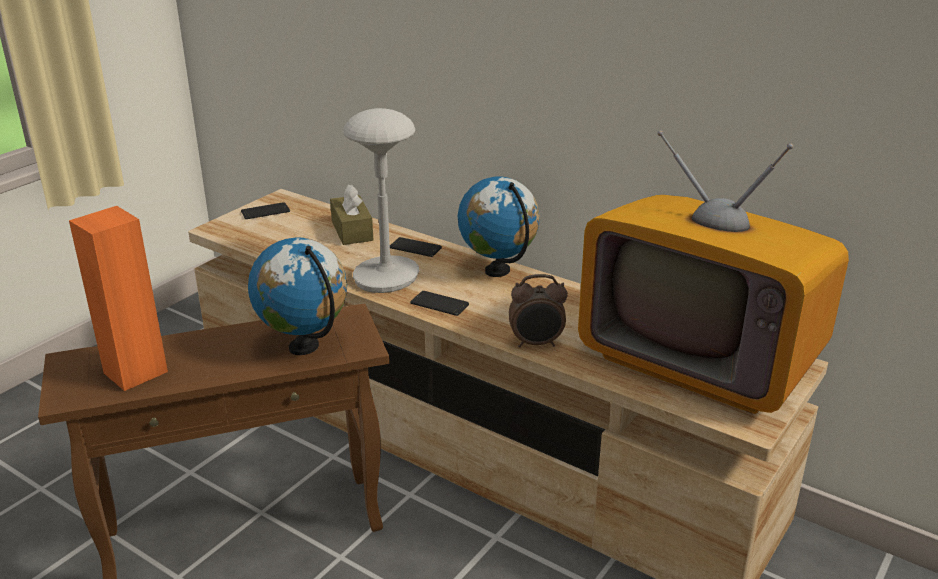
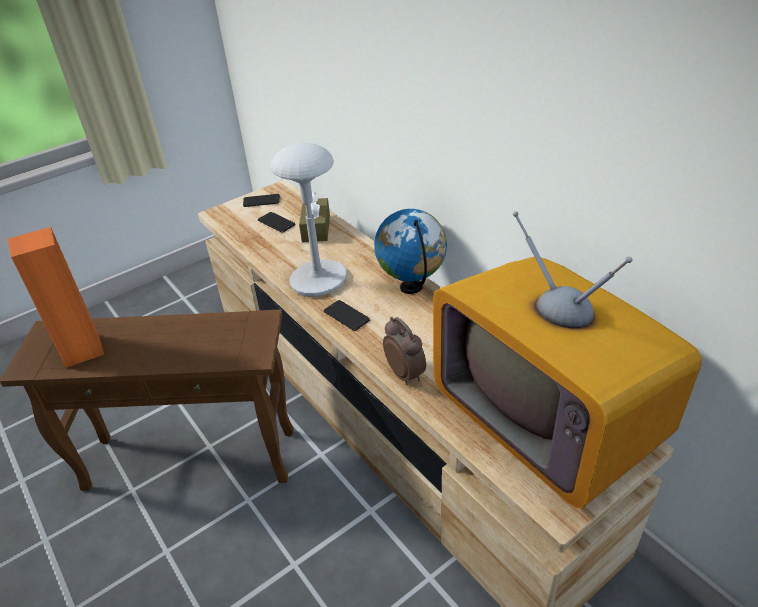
camera: 20 degrees right, 10 degrees up
(304, 347) = (212, 347): globe -> none
(415, 248) = (356, 253): phone -> phone (276, 222)
(536, 344) = (405, 373): alarm clock -> alarm clock turned 135 degrees counterclockwise

